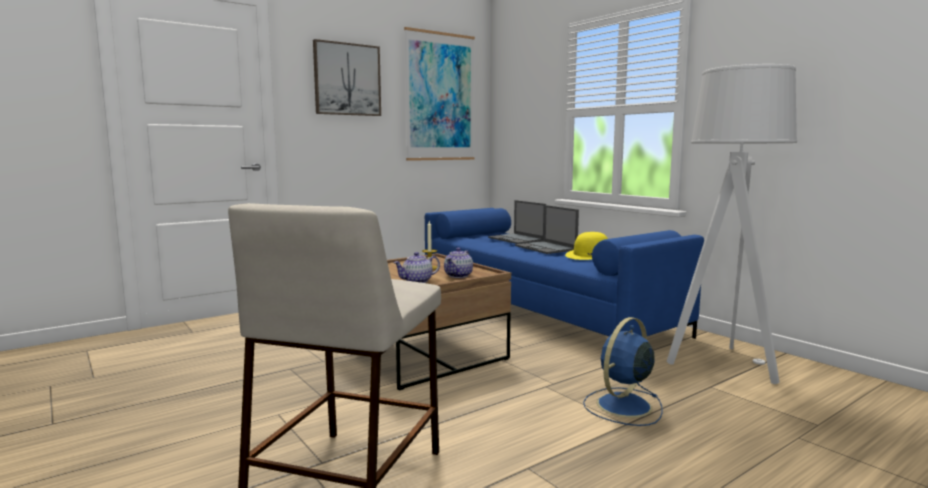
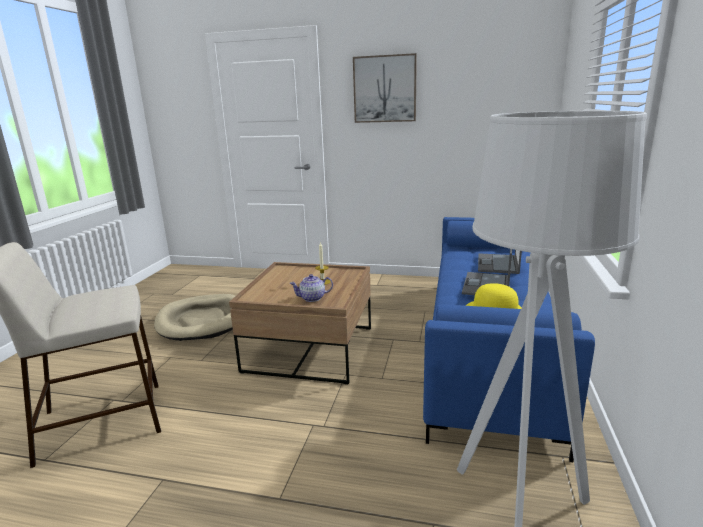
camera: 50 degrees right, 10 degrees up
(230, 378) = (202, 321): none -> beige dog bed
(417, 281) = (274, 294): teapot -> none
(440, 97) = (489, 96): picture -> none
(622, 406) = (315, 482): blue fan -> none

